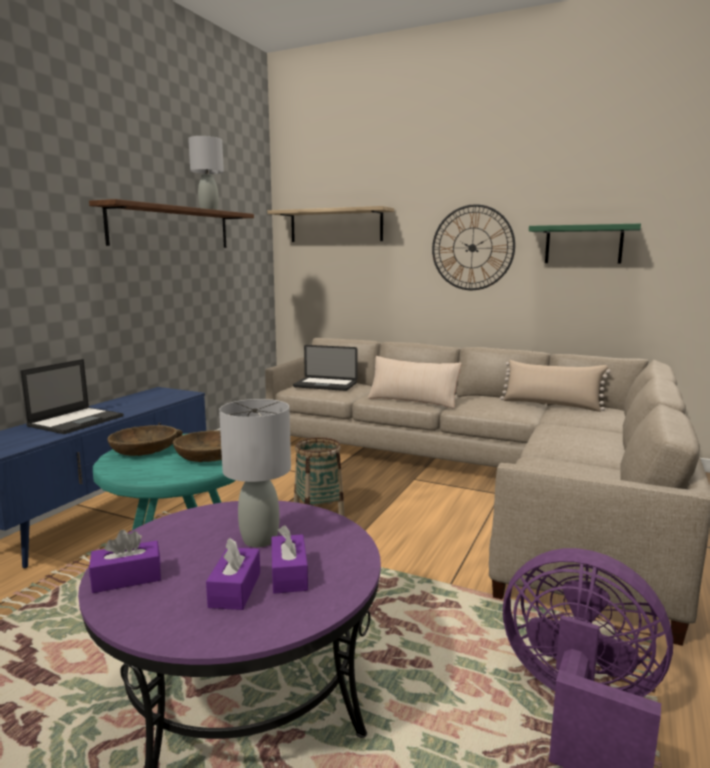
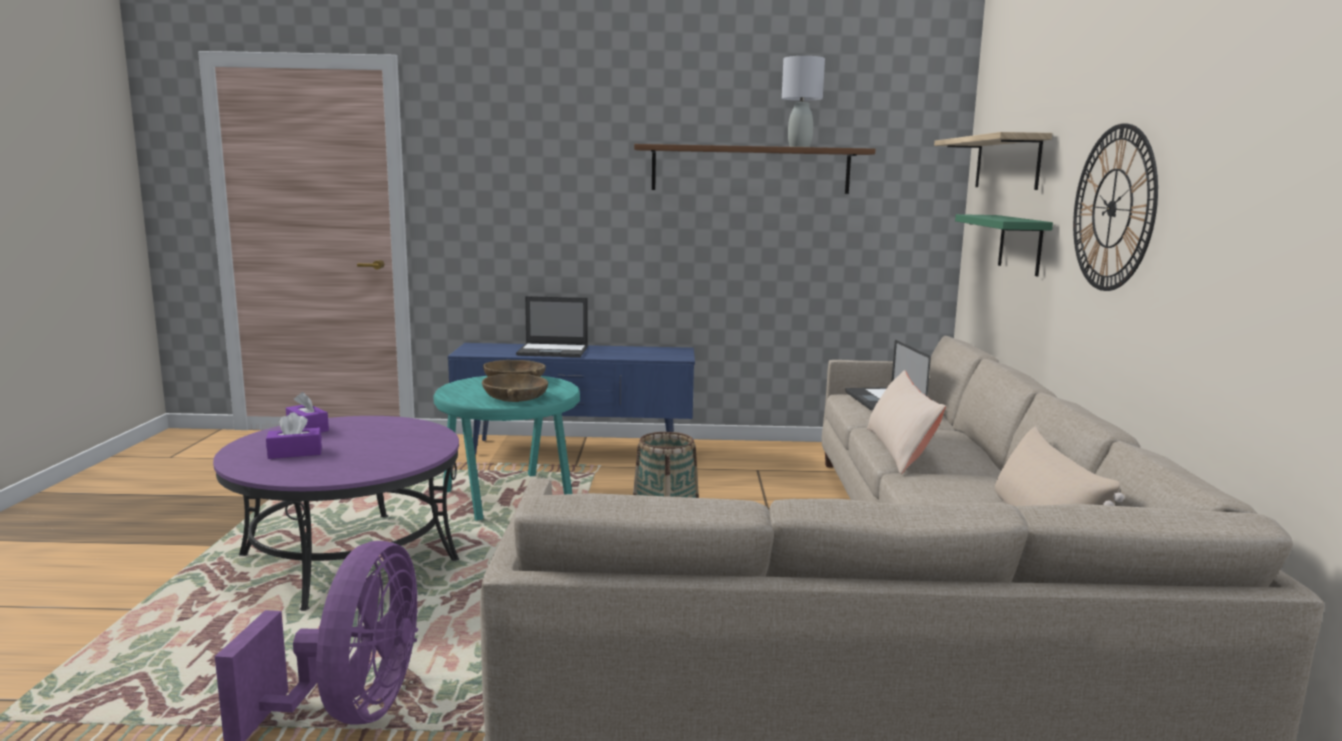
camera: 65 degrees right, 0 degrees up
(260, 539) = (376, 446): grey table lamp -> none
(289, 574) = (319, 462): purple tissue box -> none
(583, 244) = (1241, 212): green shelf -> green shelf (1020, 244)

